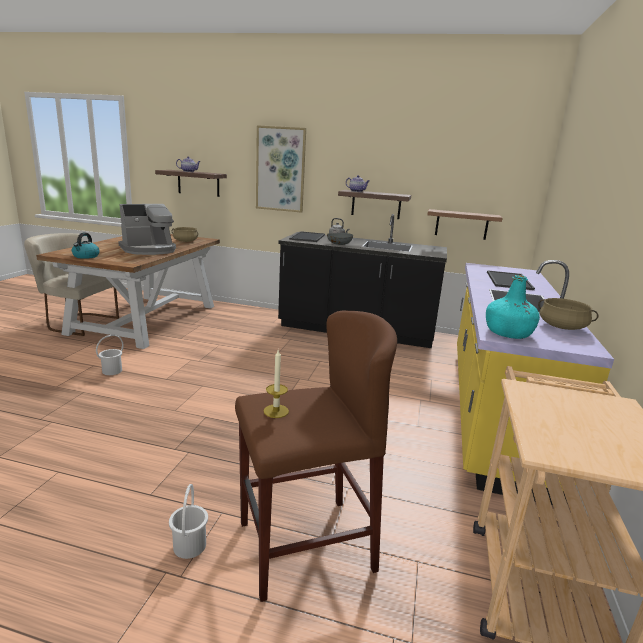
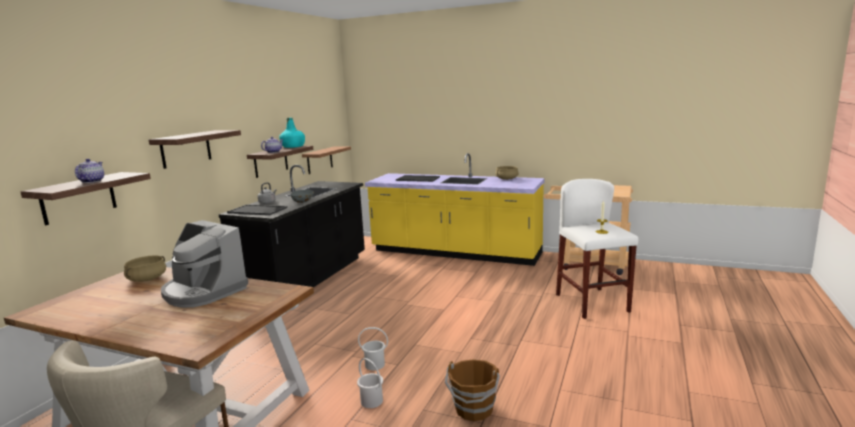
camera: 80 degrees left, 5 degrees down
(63, 415) = (474, 410): none -> brown bucket
(86, 256) = (233, 321): kettle -> none
(149, 250) = (203, 291): coffee machine -> coffee machine turned 150 degrees clockwise
(190, 545) = (606, 330): white bucket -> white bucket (374, 364)
(280, 169) = (186, 149): picture -> shelf
(305, 546) = (592, 303): brown stool -> white stool
(509, 333) = (521, 185): turquoise bottle -> turquoise bottle (293, 147)

